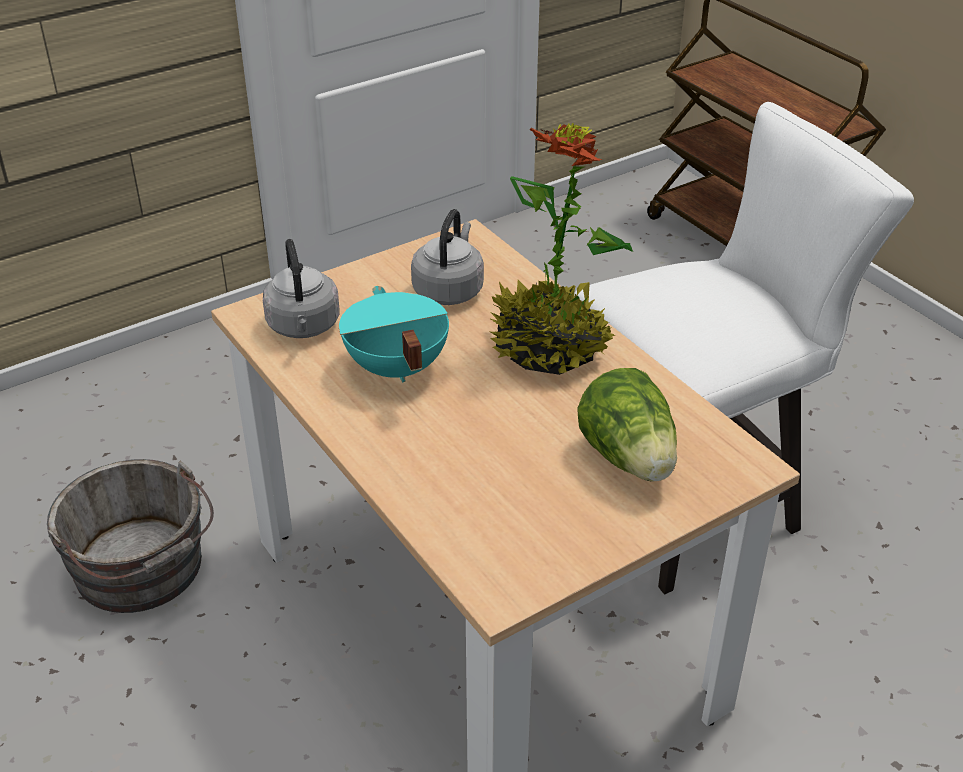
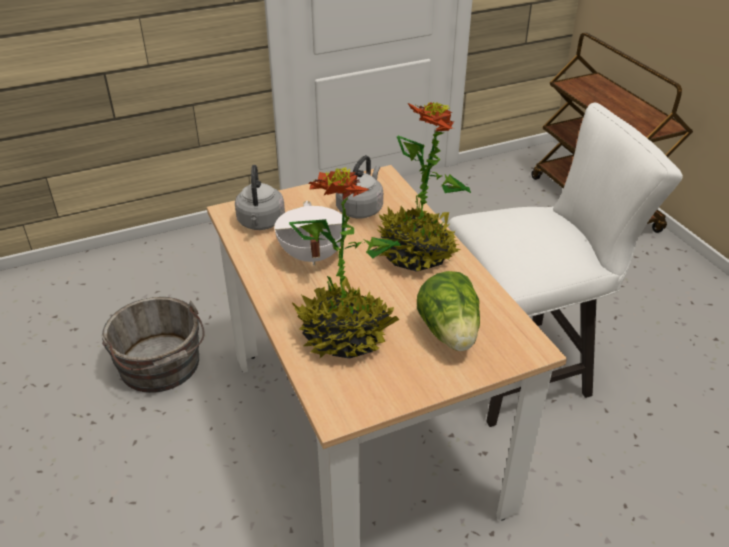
camera: 10 degrees right, 0 degrees up
(395, 368) = (311, 255): turquoise cooking pot -> white cooking pot
(478, 478) = (344, 334): none -> potted plant

